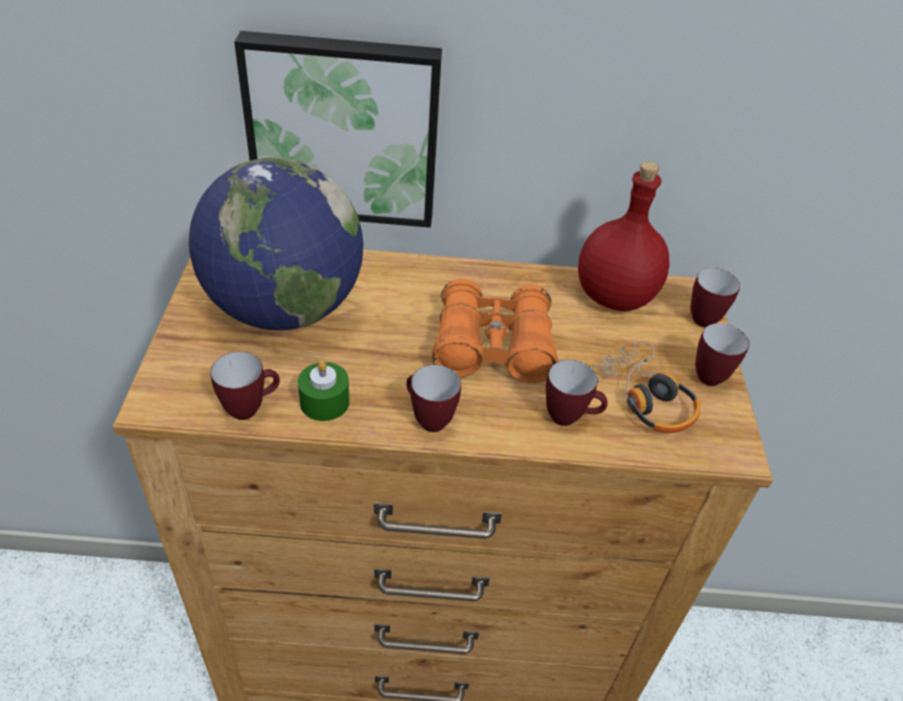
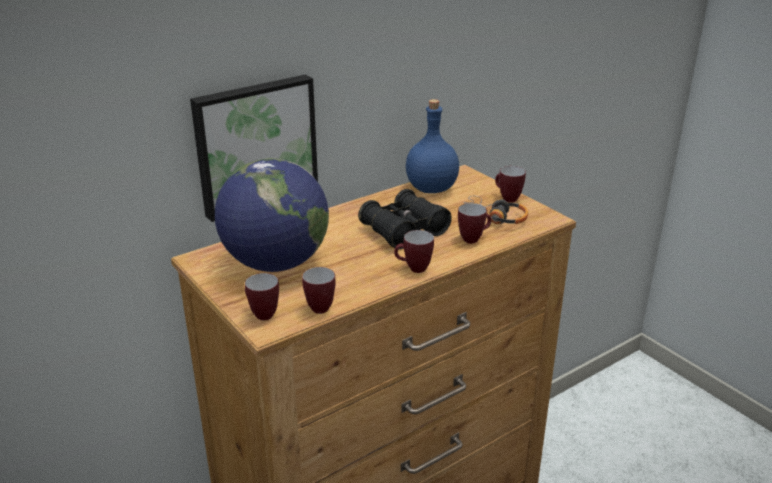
camera: 35 degrees left, 15 degrees down
(324, 402) = (355, 286): green candle -> none
(493, 347) = (404, 231): orange binoculars -> black binoculars
(613, 295) = (430, 188): red bottle -> blue bottle
(700, 316) = (477, 180): mug -> mug (261, 314)

